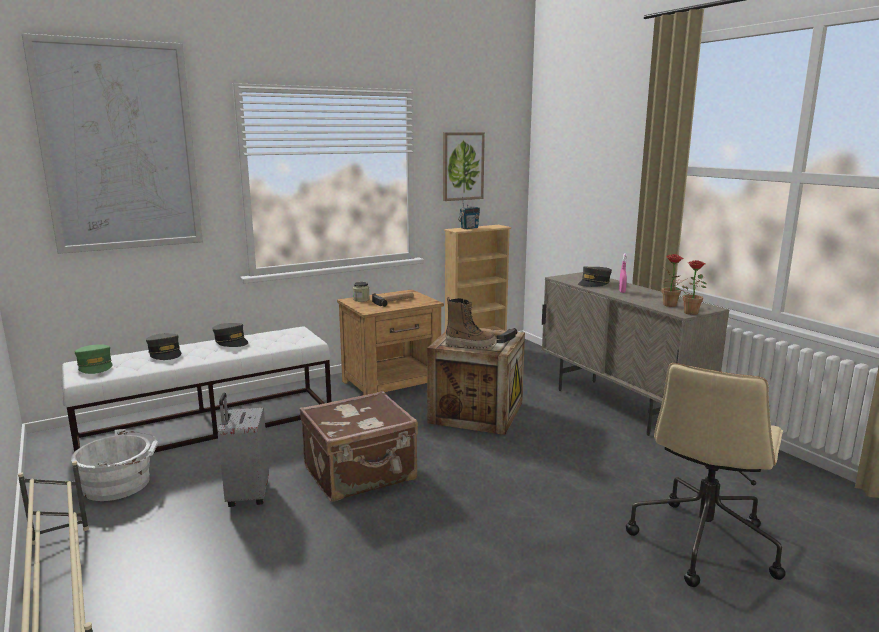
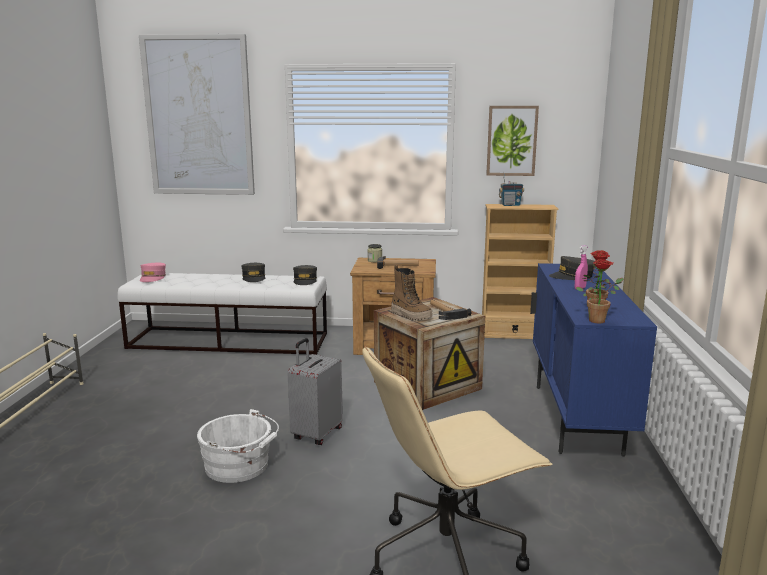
camera: 35 degrees right, 0 degrees up
(95, 366) = (153, 278): green cap -> pink cap
(121, 484) = (132, 364): white bucket -> white bucket (240, 466)
(165, 353) = (202, 278): grey cap -> grey cap (305, 280)
(246, 495) = (182, 393): grey suitcase -> grey suitcase (316, 434)
(361, 474) = (268, 403): brown suitcase -> none
(619, 406) = (576, 419): beige cabinet -> blue cabinet

